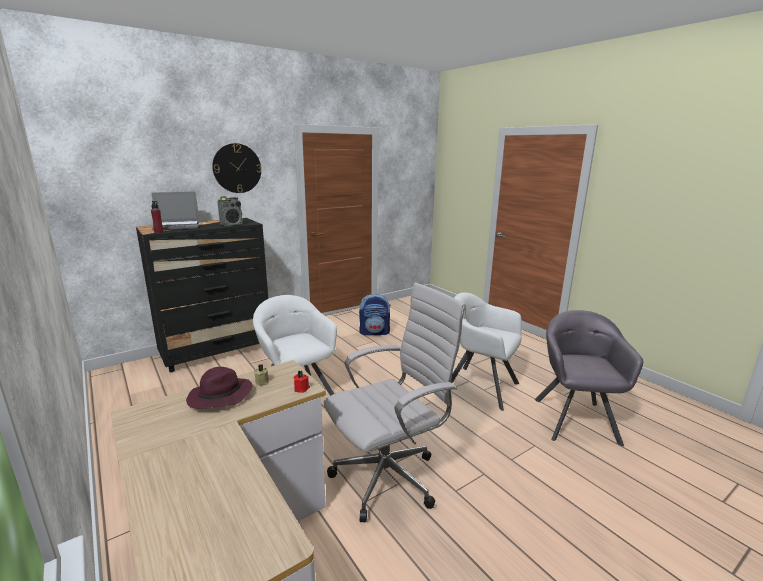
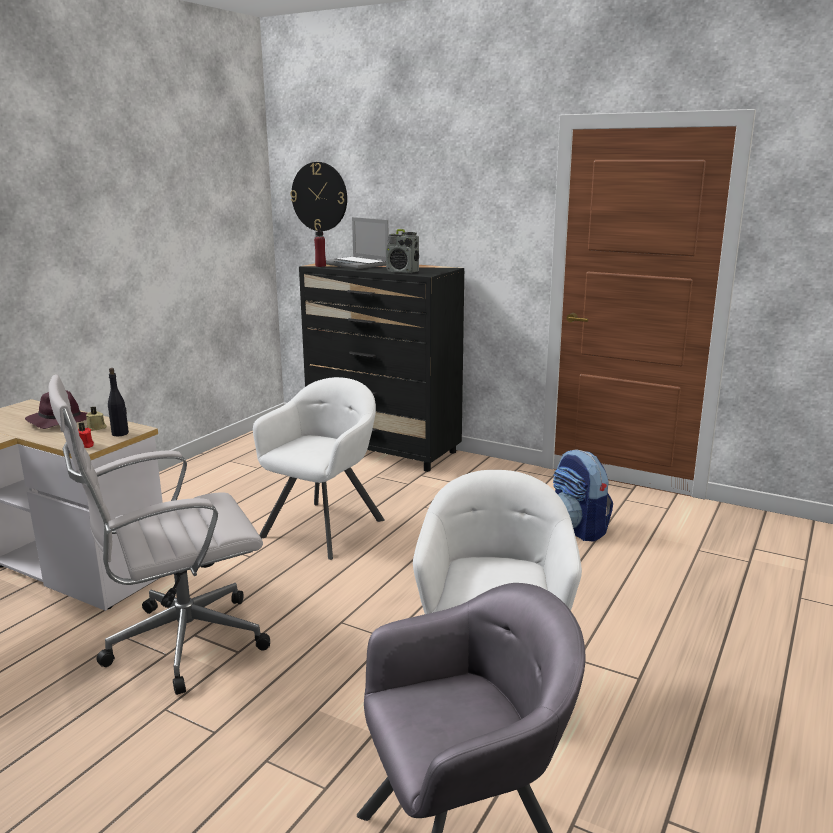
camera: 65 degrees right, 0 degrees up
(237, 168) = (461, 190): wall clock -> wall clock (319, 196)
(290, 373) = (120, 433): none -> black bottle
(390, 476) = (178, 644): white office chair -> white office chair turned 120 degrees clockwise

